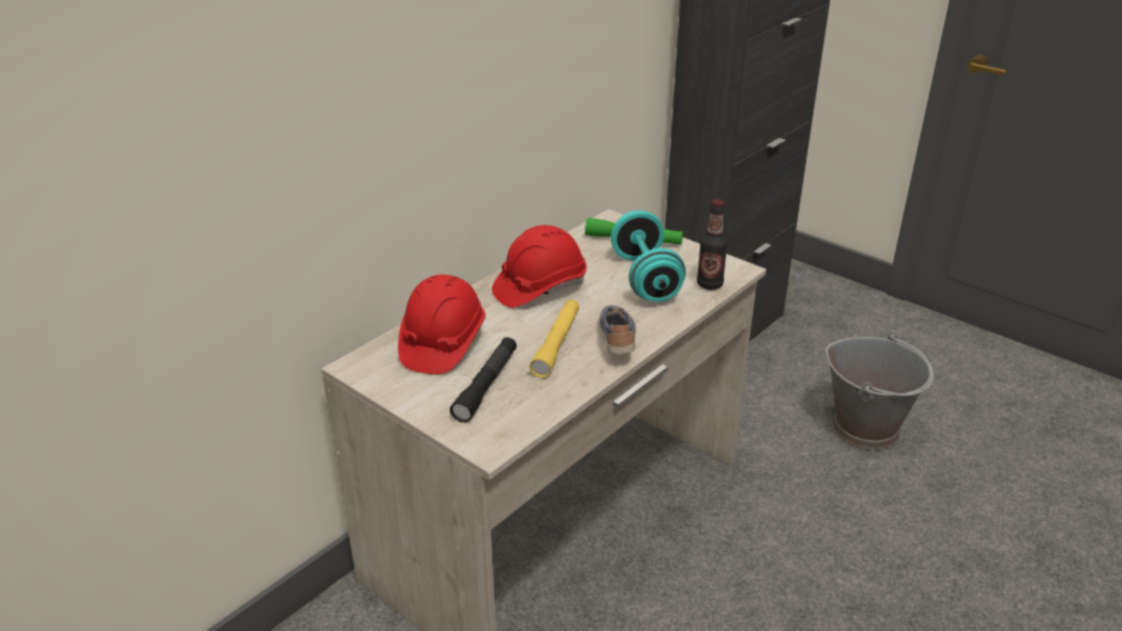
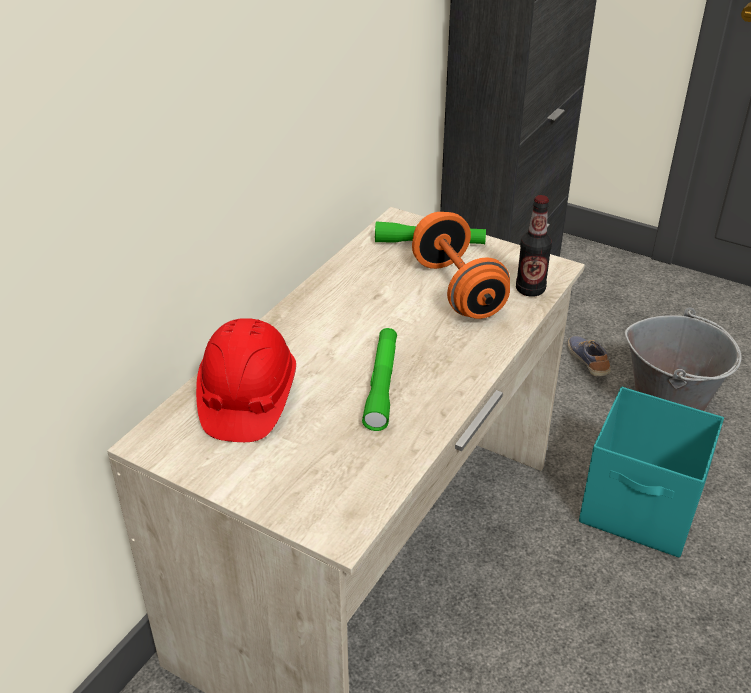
camera: 10 degrees left, 5 degrees up
(486, 385) = (315, 449): black flashlight -> none
(539, 288) = (341, 314): red hard hat -> none
(556, 344) = (382, 385): yellow flashlight -> green flashlight
(618, 339) = (450, 371): shoe -> shoe (588, 362)
(645, 278) = (457, 289): turquoise dumbbell -> orange dumbbell
(817, 509) = (642, 509): none -> turquoise storage box

